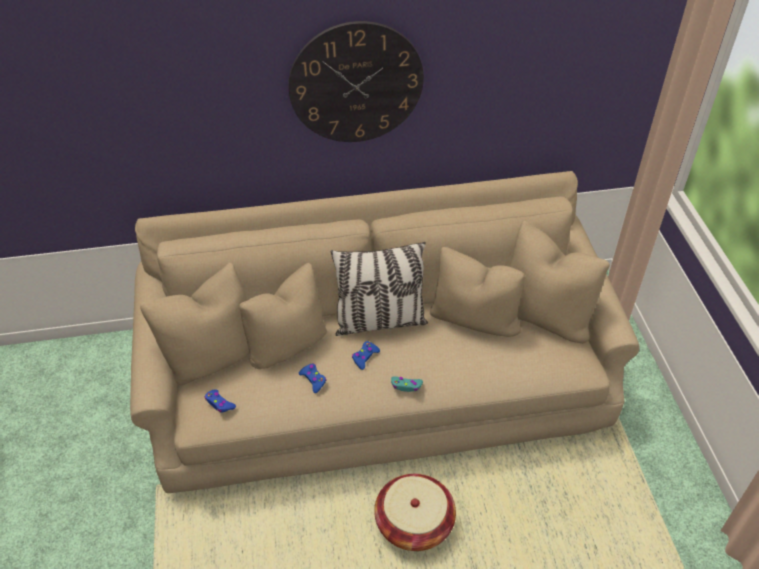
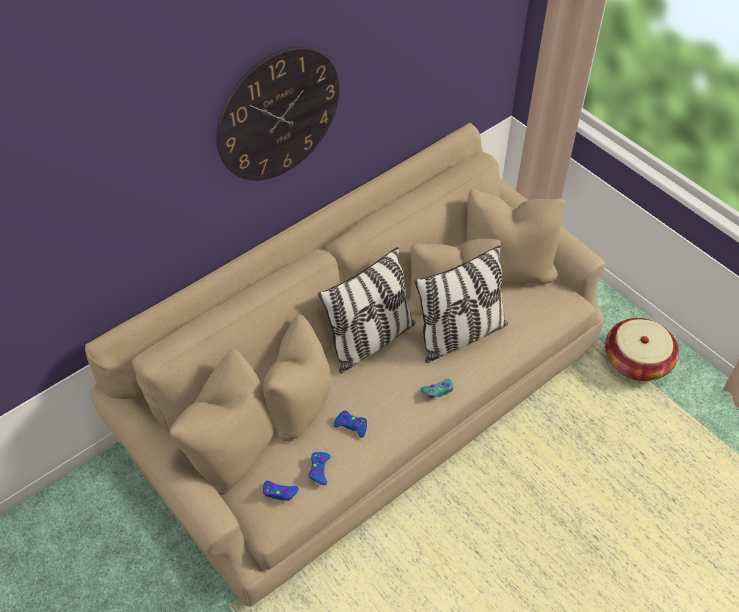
camera: 30 degrees left, 5 degrees up
(365, 357) = (382, 381): blue game controller -> blue game controller (319, 470)
(414, 523) = (488, 511): basket -> basket (637, 361)
(459, 350) = (460, 335): none -> pillow

